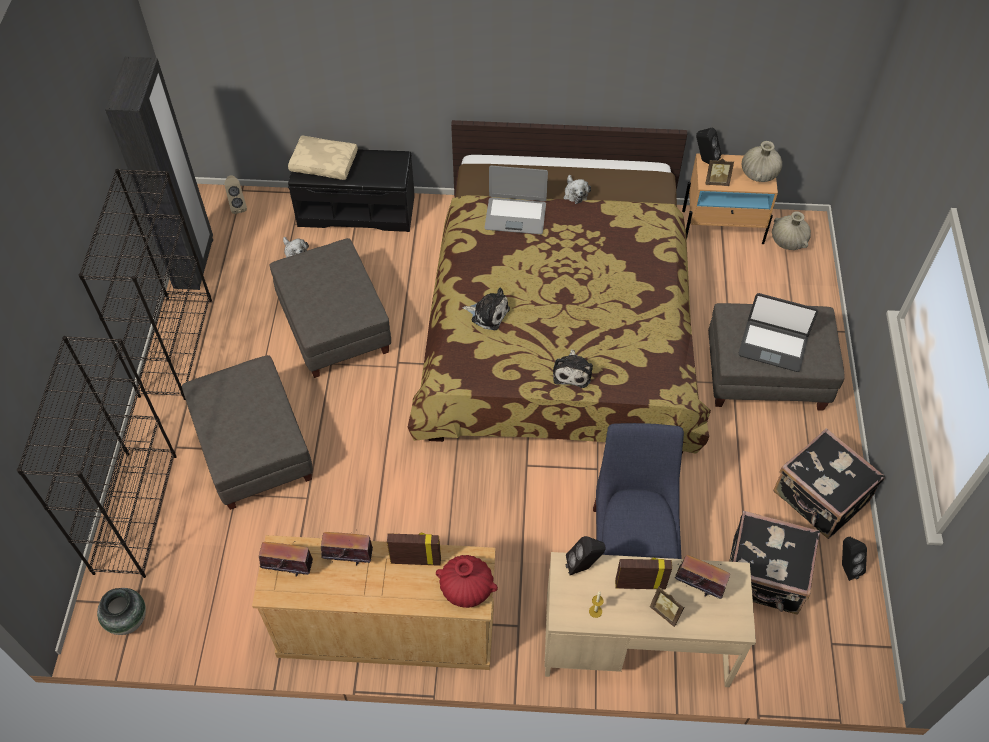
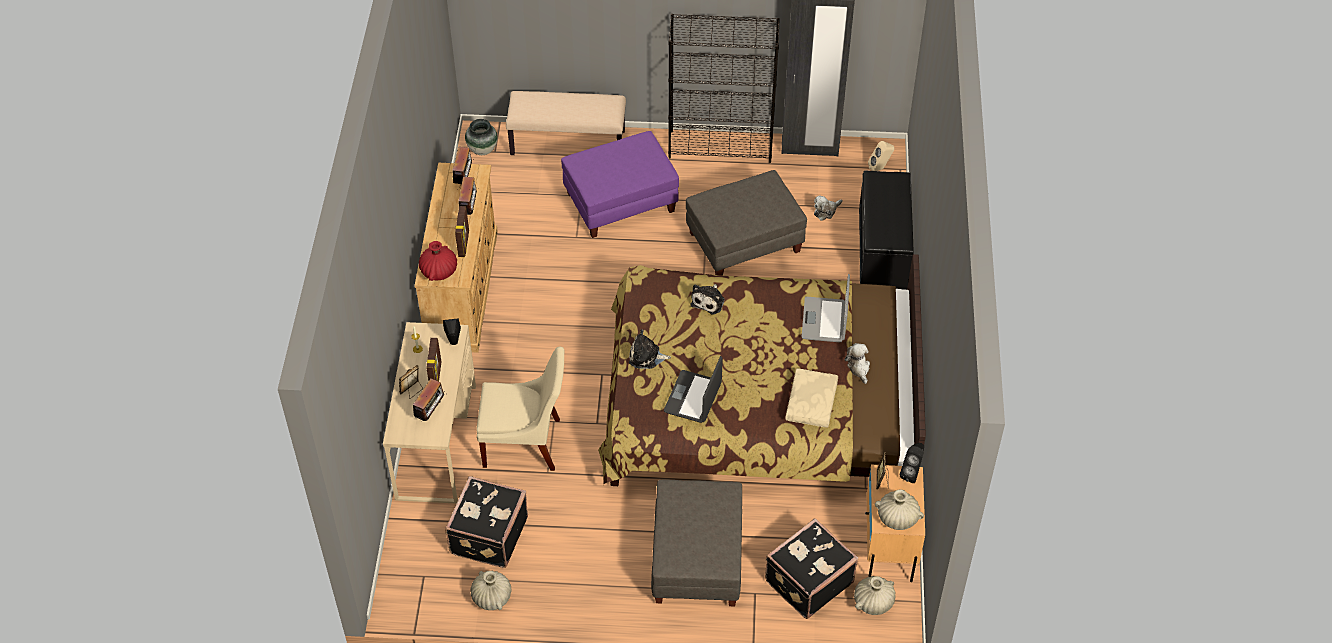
camera: 90 degrees right, 5 degrees down
(135, 512) = (568, 142): black bookcase -> beige bench
(255, 450) = (621, 203): grey ottoman -> purple ottoman
(325, 163) = (890, 192): beige pillow -> beige pillow (812, 403)
(575, 195) = (858, 368): plush toy -> plush toy turned 90 degrees clockwise
(632, 541) = (526, 444): blue chair -> beige chair
(773, 345) = (688, 519): laptop -> laptop (693, 398)
(819, 498) = (561, 587): black suitcase -> black suitcase (807, 581)
(846, 567) = (492, 597): black speaker -> beige vase

